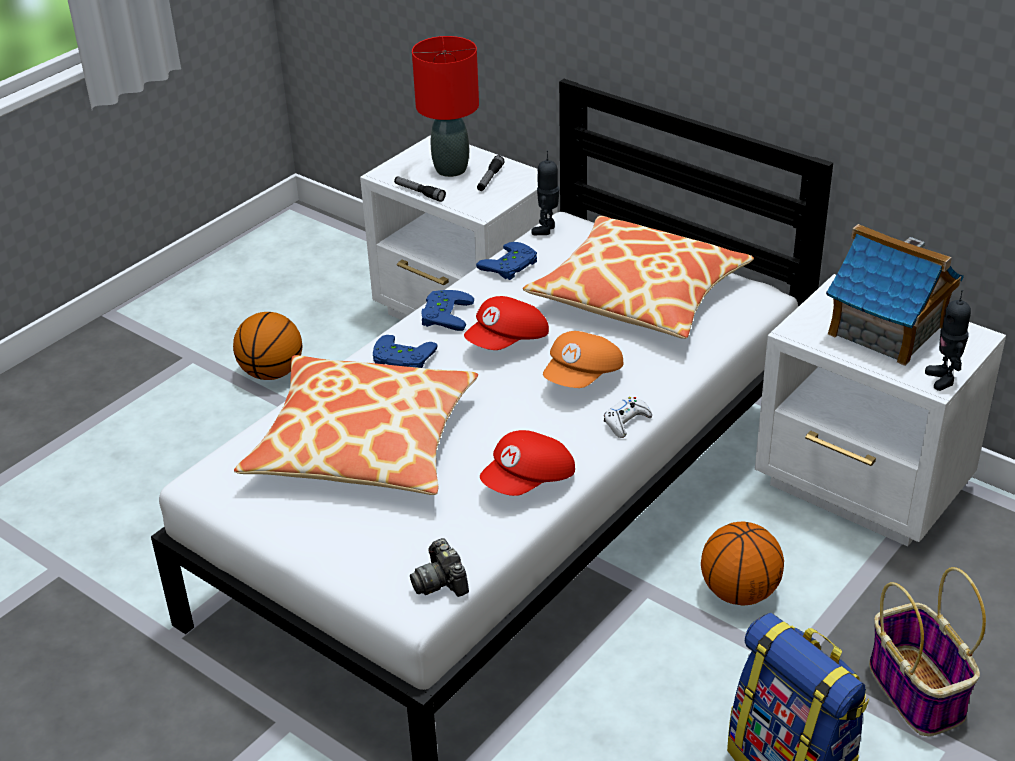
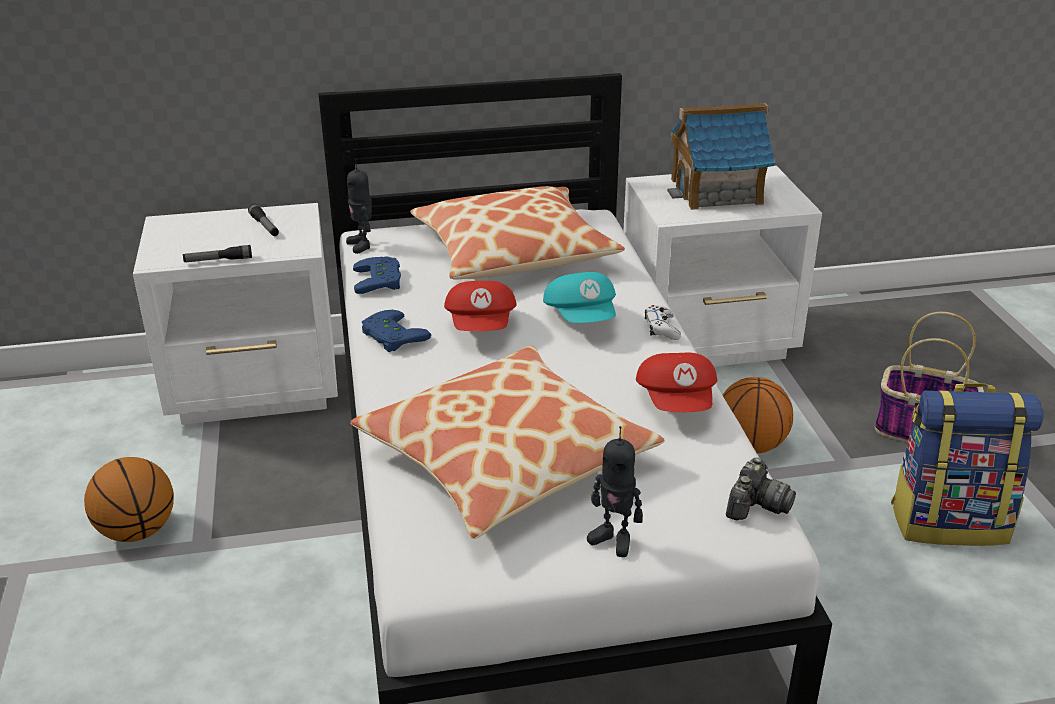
camera: 50 degrees left, 5 degrees down
(401, 359) = (418, 383): blue game controller -> none
(441, 582) = (756, 505): camera -> camera turned 75 degrees counterclockwise
(450, 169) = (215, 234): red table lamp -> none
(583, 377) = (582, 318): orange cap -> turquoise cap
(943, 379) = (795, 201): toy robot -> toy robot (613, 539)

